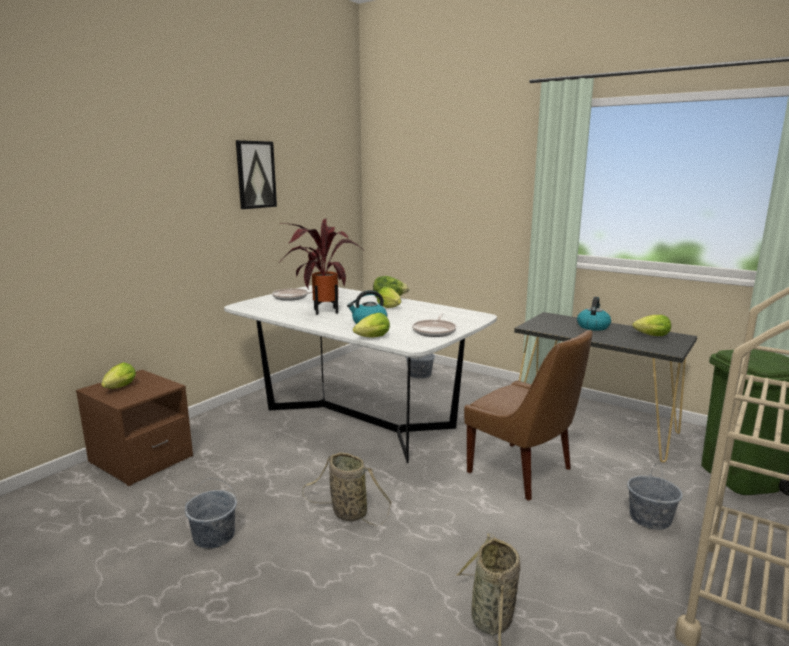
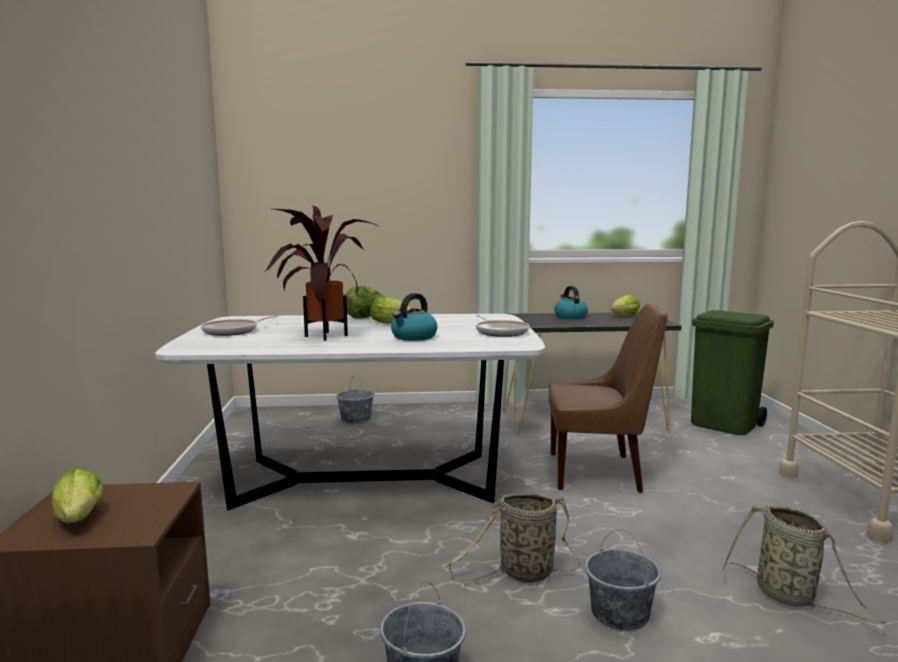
camera: 40 degrees left, 5 degrees down
(255, 174) = (144, 147): picture -> none
(371, 338) = (461, 347): lettuce -> none
(650, 518) = (729, 471): grey bucket -> grey bucket (619, 613)

